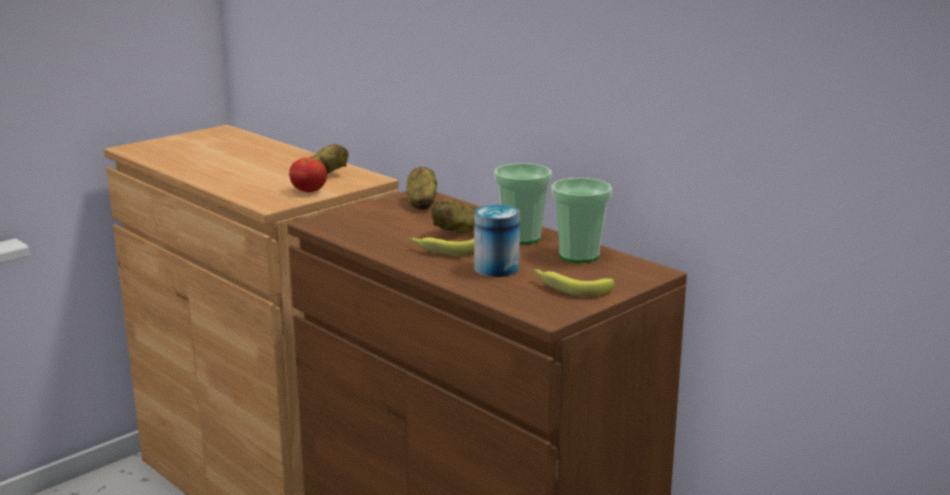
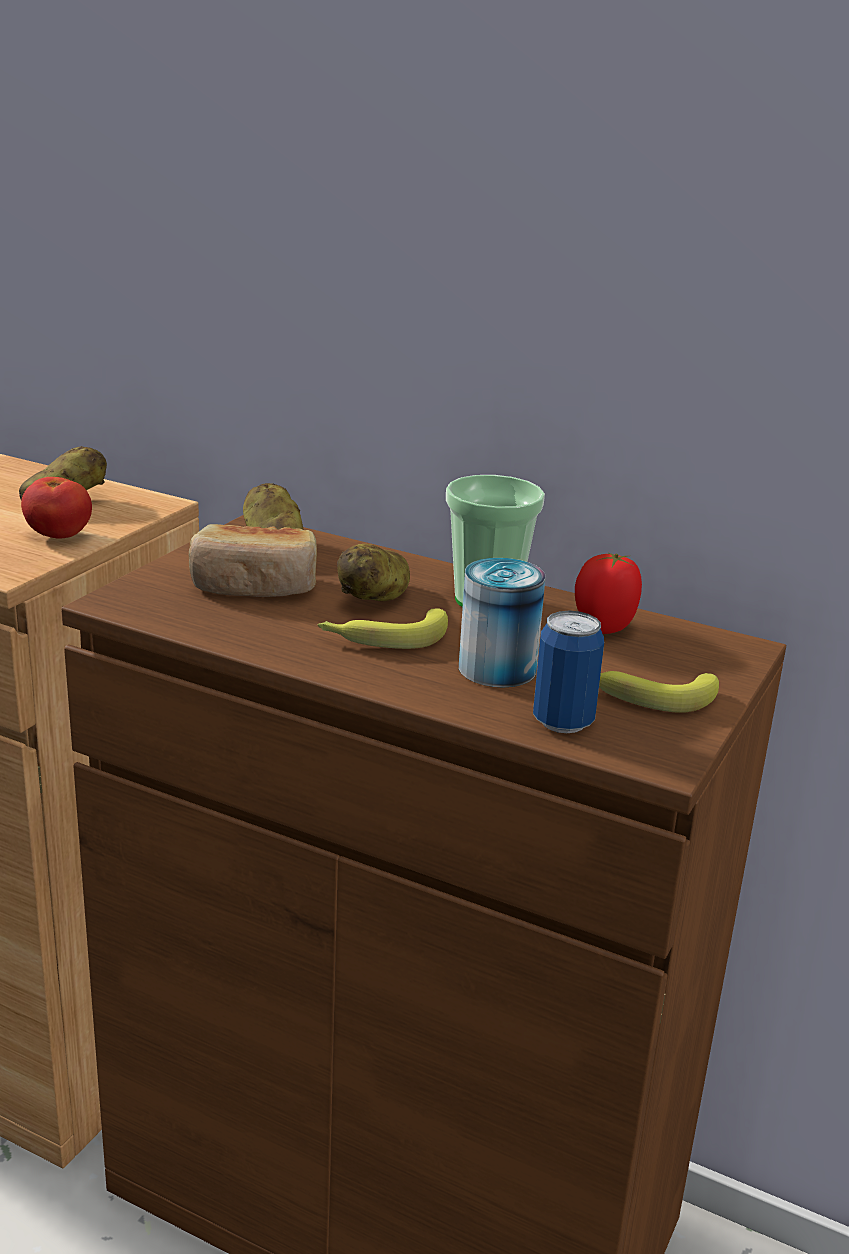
camera: 20 degrees left, 5 degrees up
(395, 221) = (254, 586): none -> bread
(510, 294) = (563, 722): none -> can
(579, 255) = (604, 627): cup -> tomato

